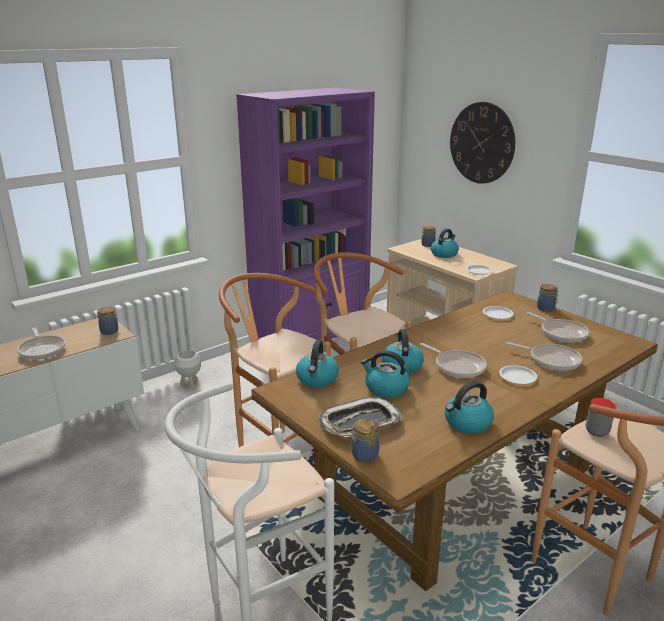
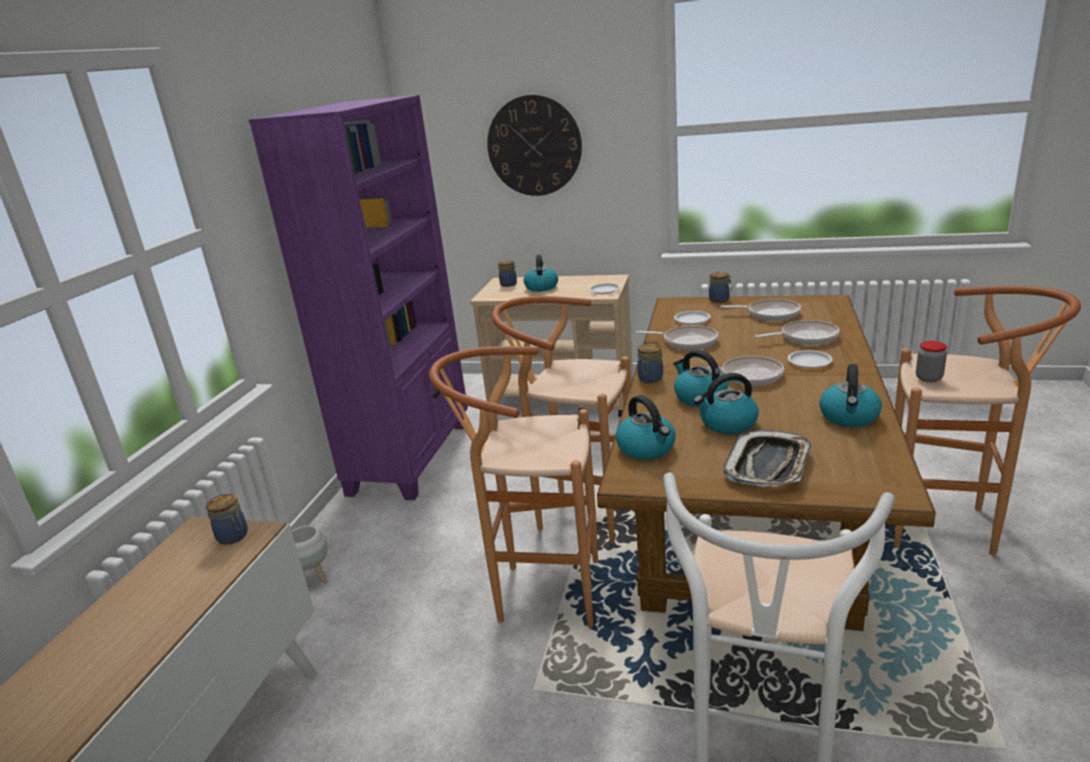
camera: 35 degrees left, 0 degrees up
(42, 350) = (152, 614): frying pan -> frying pan (687, 342)
(363, 455) = (831, 491): jar -> jar (650, 379)

